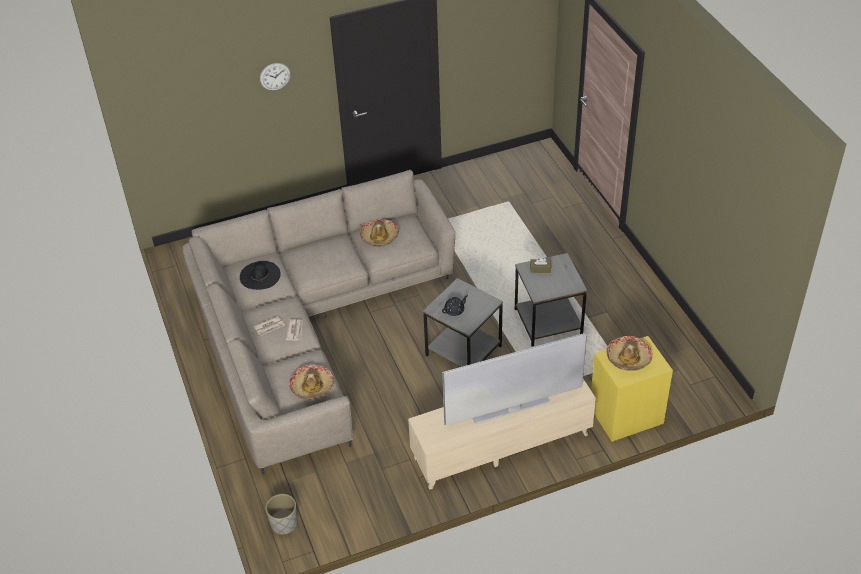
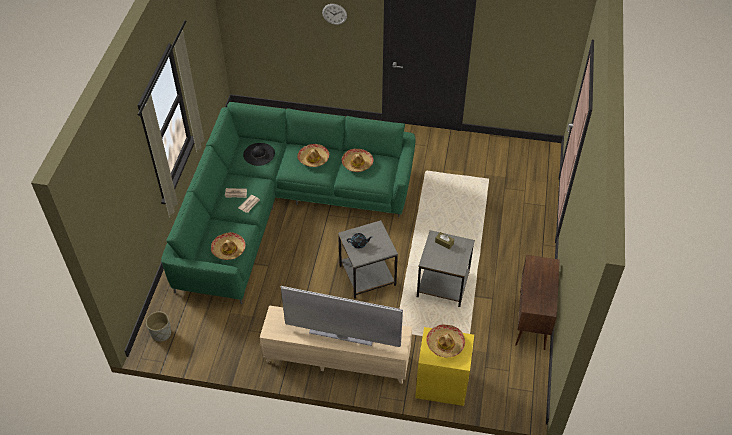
camera: 30 degrees right, 5 degrees up
(309, 329) = (280, 207): beige sofa -> green sofa
(327, 253) = (313, 158): none -> hat
(660, 313) = (532, 320): none -> brown cabinet

